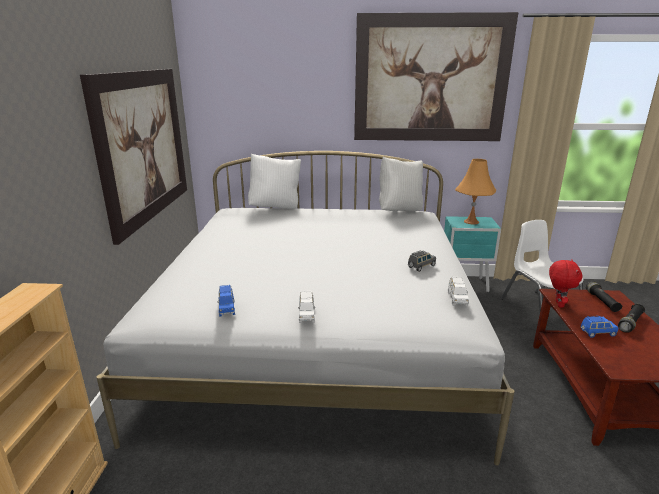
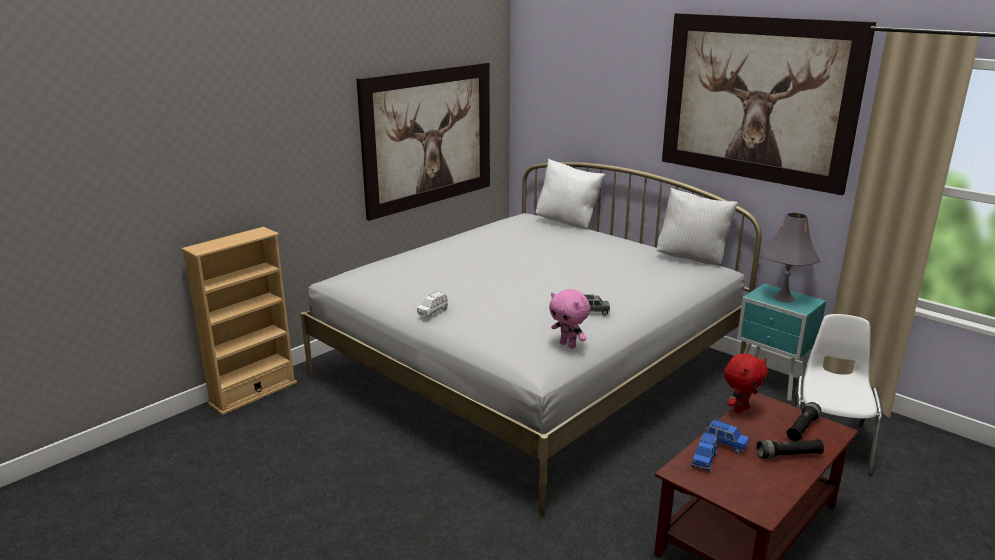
camera: 40 degrees right, 0 degrees up
(226, 308) = (391, 290): blue toy car -> blue toy car (704, 460)
(457, 299) = (568, 345): white toy car -> pink plush toy
(471, 221) = (783, 297): orange table lamp -> grey table lamp

